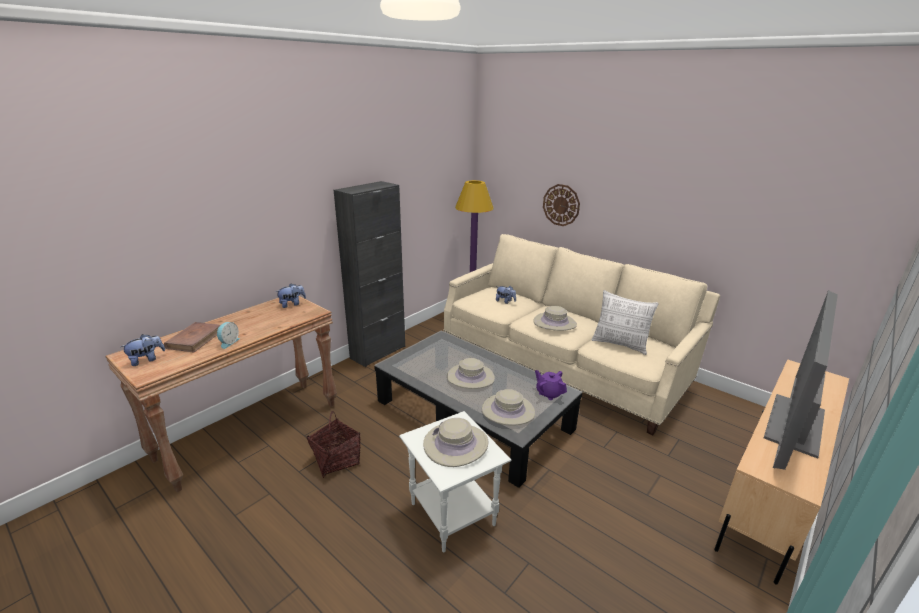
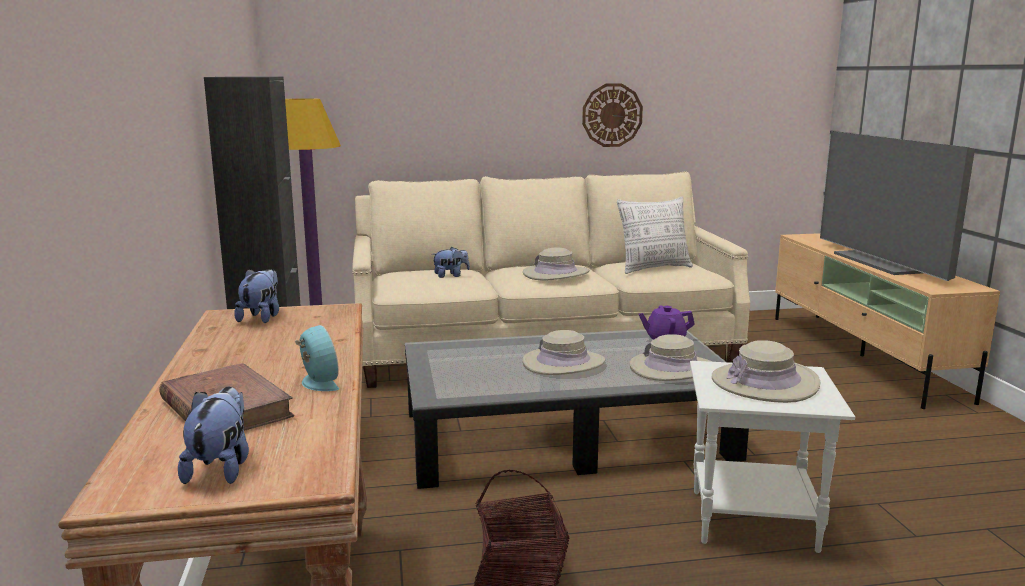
camera: 50 degrees left, 10 degrees down
(561, 205) = (451, 119): wall clock -> wall clock (612, 115)

